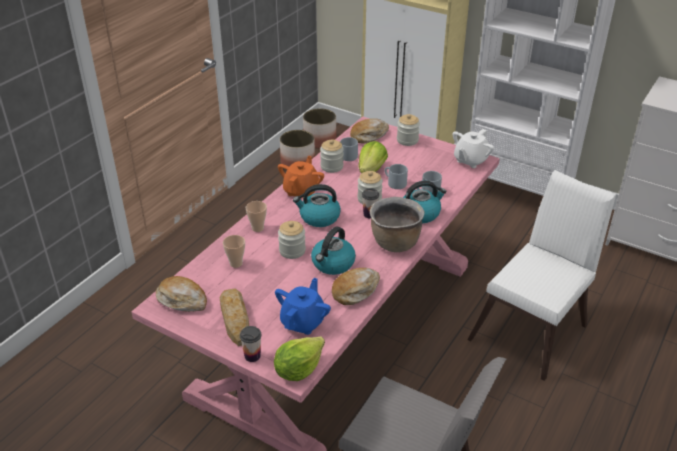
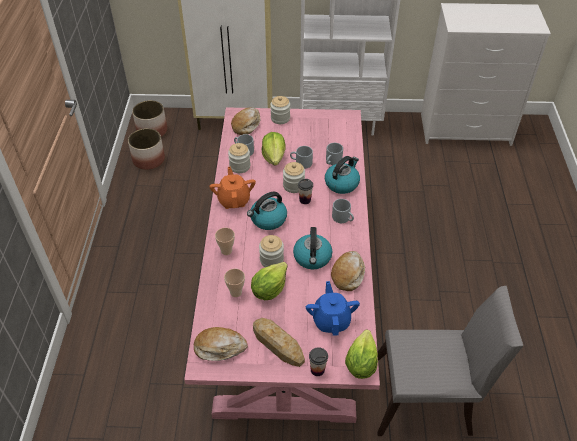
camera: 30 degrees left, 10 degrees up
(268, 273) = (269, 289): none -> lettuce
(394, 243) = (343, 218): brown cooking pot -> grey mug
(470, 160) = (341, 120): white teapot -> none
(533, 328) = (423, 233): white chair -> none

